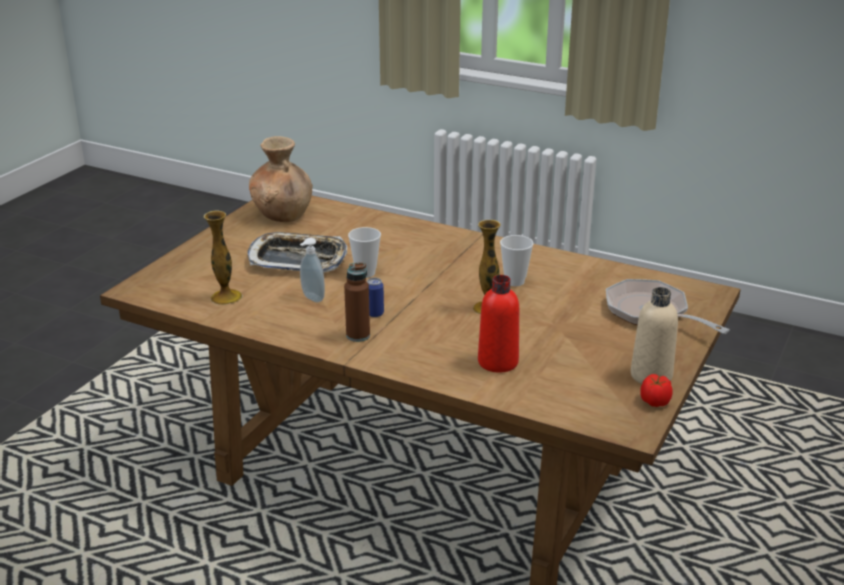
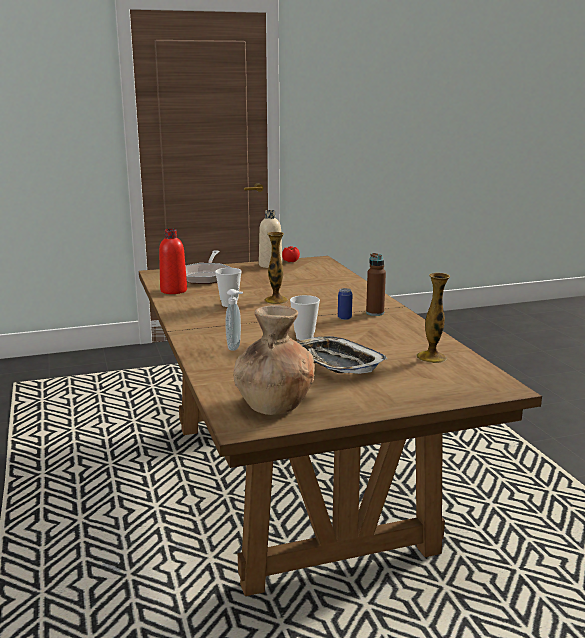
camera: 135 degrees left, 10 degrees down
(311, 298) = (370, 337): soap dispenser -> soap dispenser (235, 347)
(498, 362) = (324, 285): red bottle -> red bottle (173, 290)

